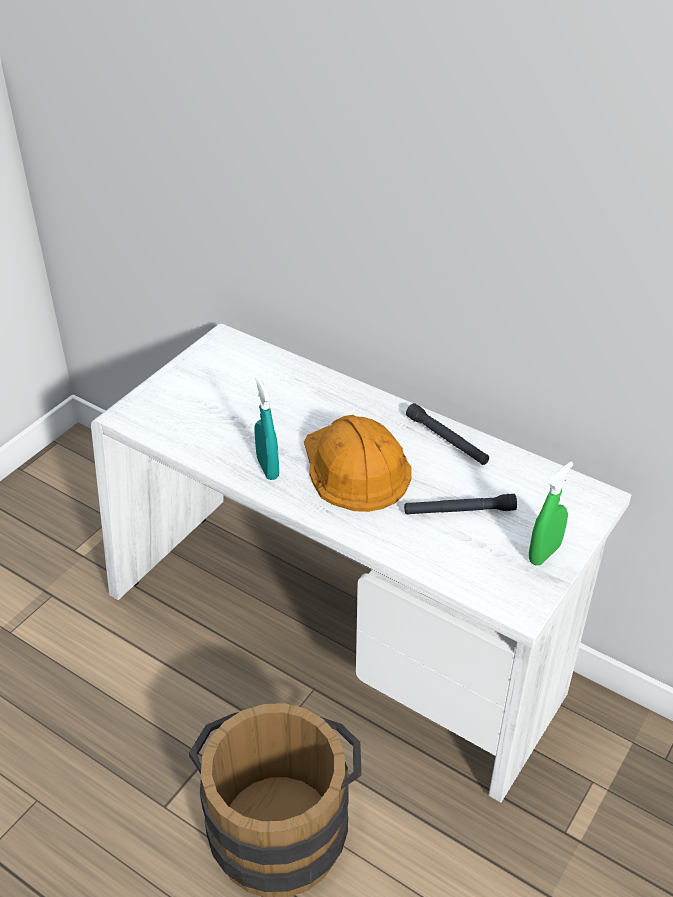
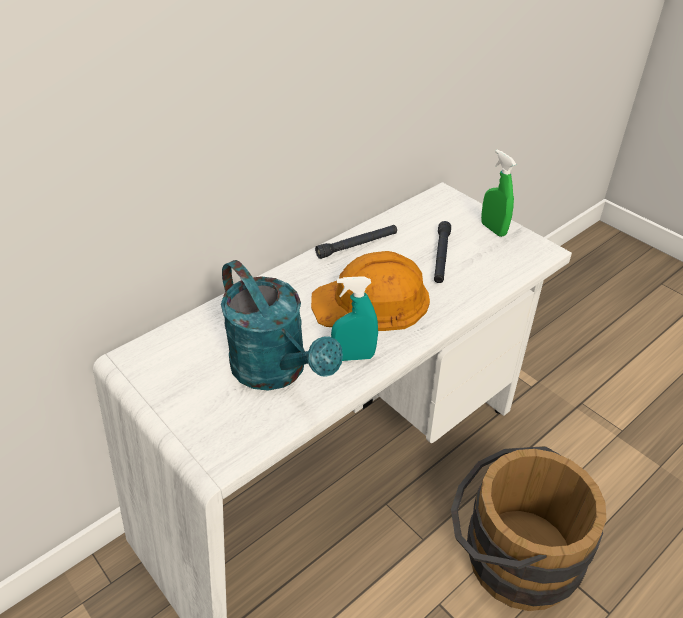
camera: 75 degrees left, 0 degrees up
(233, 423) = (277, 371): none -> turquoise watering can

